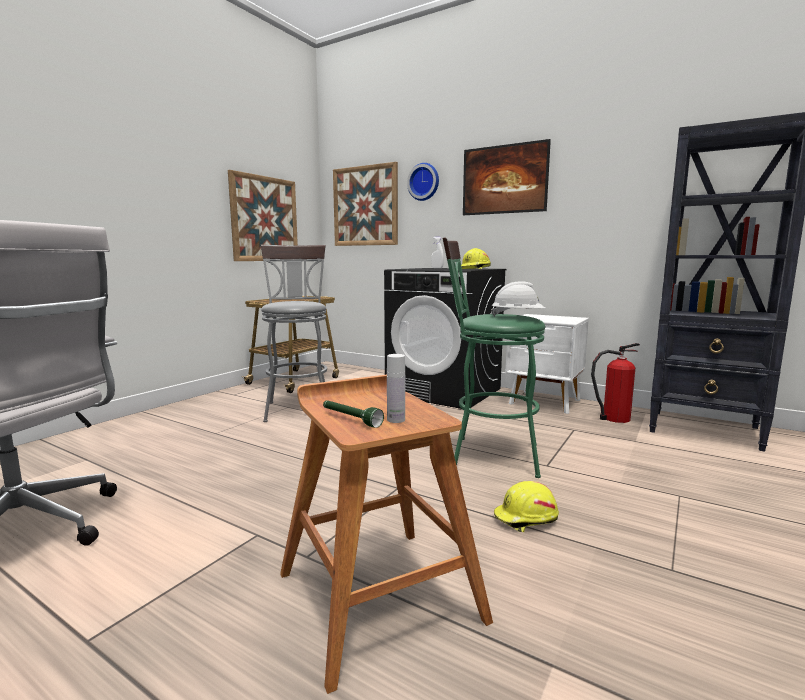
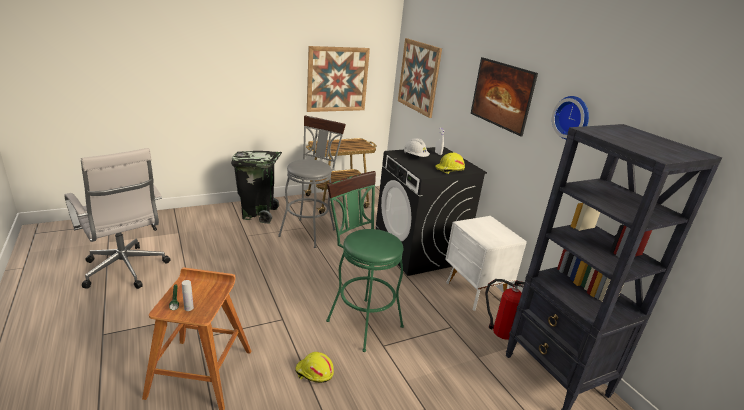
camera: 30 degrees right, 15 degrees up
(202, 412) = (258, 214): none -> black trash can
(424, 182) = (454, 73): wall clock -> wall clock (573, 118)
(518, 317) = (378, 246): white hard hat -> white hard hat (415, 157)

